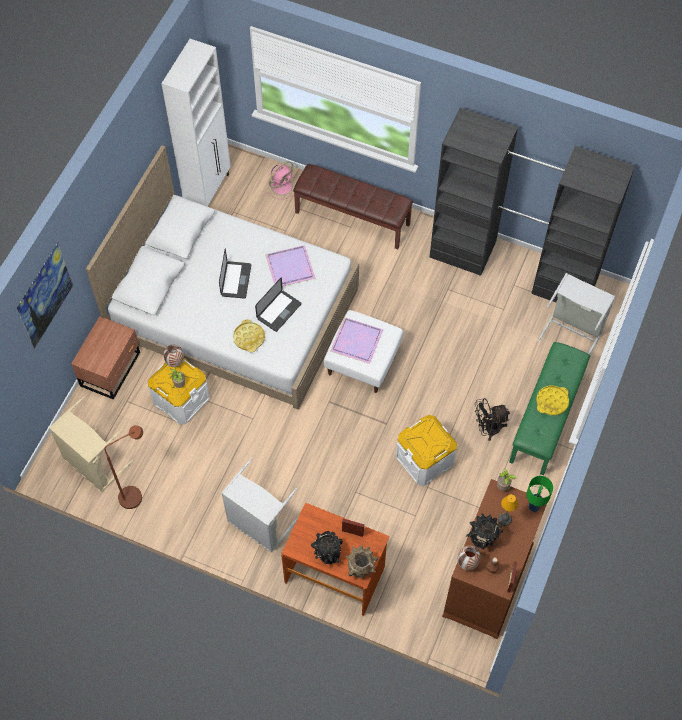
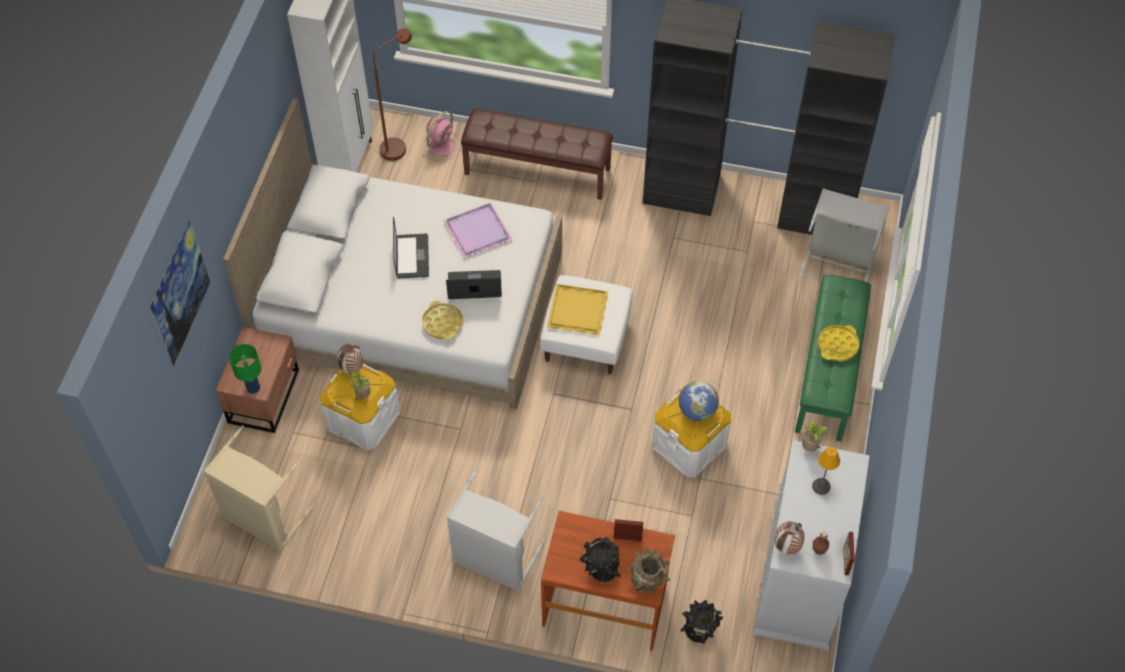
camera: 10 degrees left, 5 degrees down
(136, 494) = (327, 547): brown floor lamp -> brown floor lamp (399, 146)
(279, 311) = (474, 286): laptop -> laptop turned 120 degrees counterclockwise
(356, 340) = (577, 309): purple tray -> yellow tray
(430, 437) = (697, 411): none -> globe
(483, 537) = (799, 512): black vase -> black vase (700, 629)
(488, 429) = (760, 396): black fan -> none
(488, 580) = (800, 579): brown dresser -> white dresser
(534, 507) = (854, 465): green table lamp -> green table lamp (253, 388)

